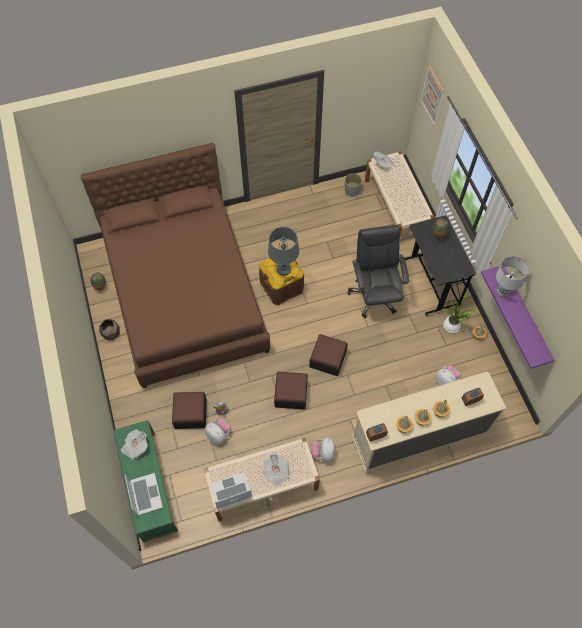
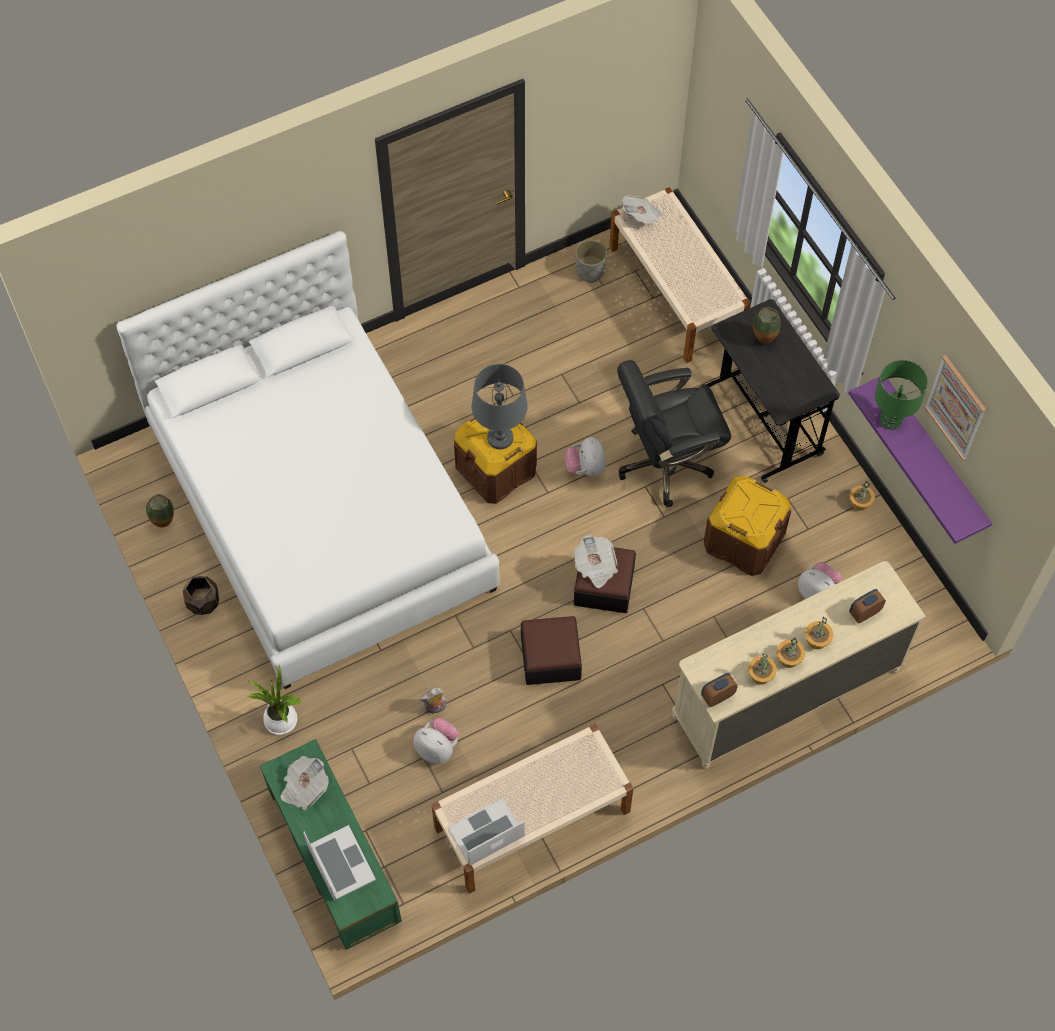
camera: 10 degrees left, 0 degrees up
(185, 292) = (321, 507): brown bed -> white bed
(190, 413) = (379, 720): ottoman -> none
(276, 472) = (558, 789): newspaper -> newspaper (595, 567)
(323, 453) = (626, 749): plush toy -> plush toy (586, 468)
(374, 297) = (667, 463): black office chair -> black office chair turned 90 degrees counterclockwise
(409, 346) = (744, 540): none -> brown storage box
(432, 96) = (716, 92): picture -> picture (956, 407)
(452, 327) = (814, 494): potted plant -> potted plant (282, 722)
(503, 291) = (891, 420): white table lamp -> green table lamp

